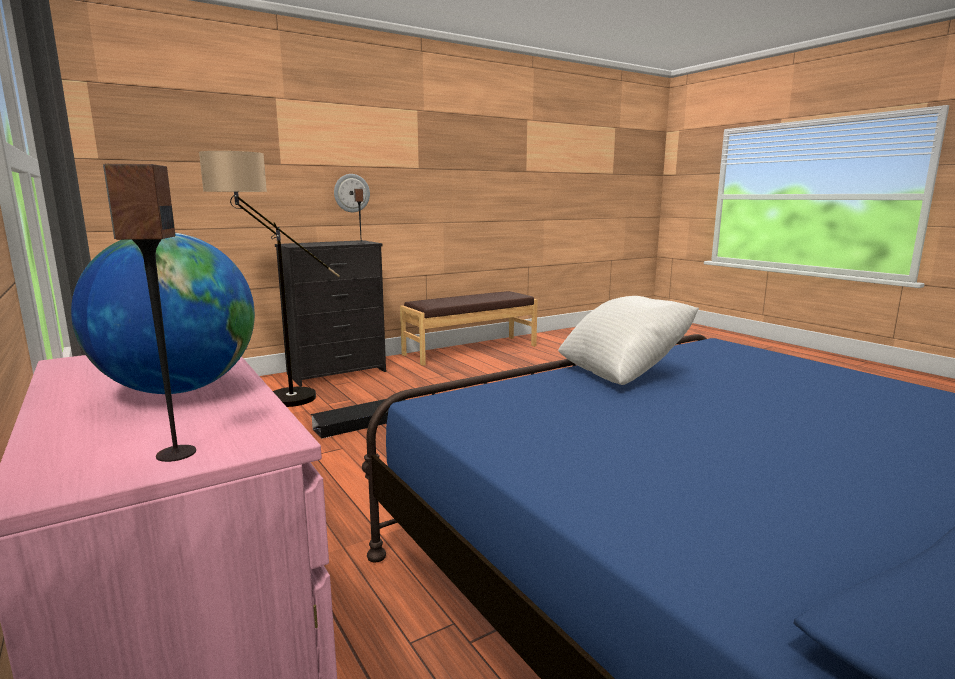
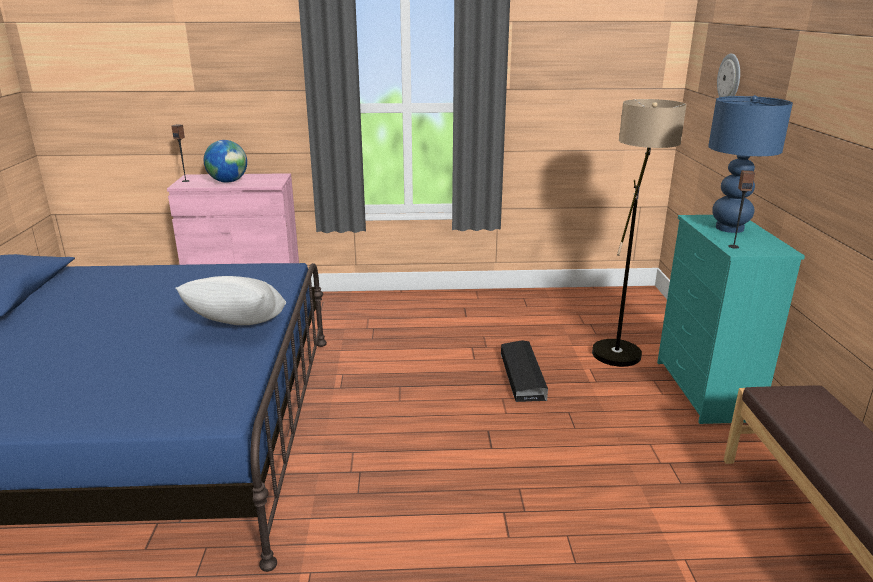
camera: 120 degrees right, 10 degrees up
(317, 243) = (729, 228): none -> blue table lamp
(337, 372) = (705, 391): black dresser -> turquoise dresser
(351, 193) = (825, 180): wall clock -> wall clock (730, 78)

